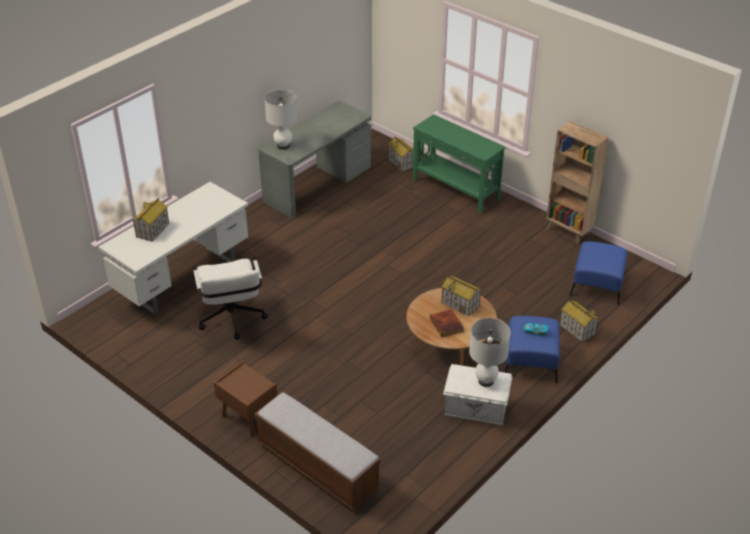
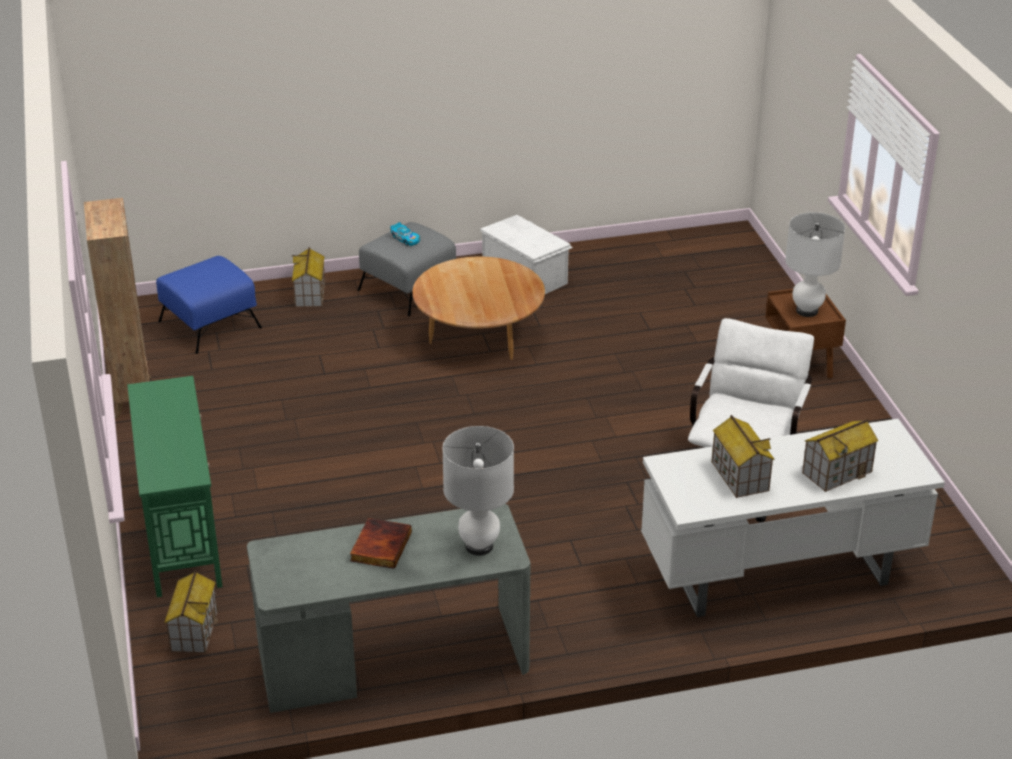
camera: 145 degrees left, 5 degrees down
(317, 467) = (753, 295): bench -> none
(447, 324) = (495, 283): book -> book (380, 546)
(460, 304) = (451, 295): toy house -> toy house (739, 476)
(485, 381) = (516, 233): white table lamp -> white table lamp (807, 311)
(530, 362) = (409, 288): blue ottoman -> grey ottoman

